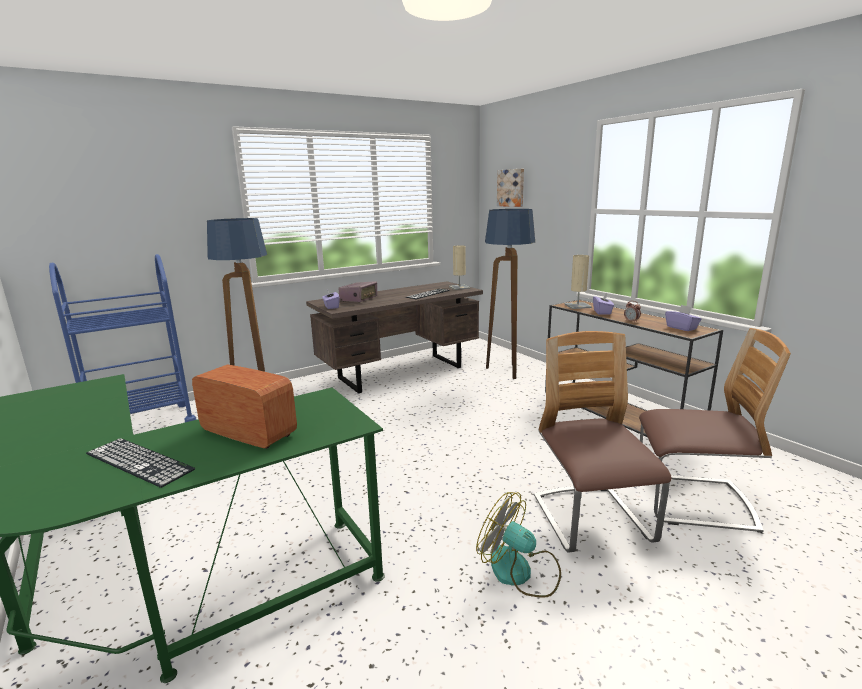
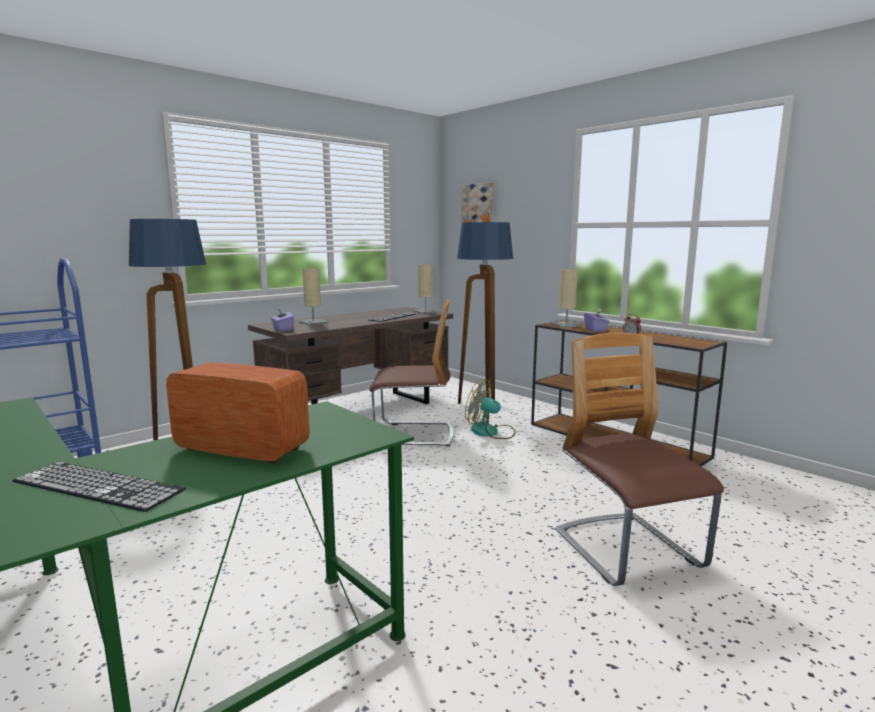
camera: 10 degrees left, 5 degrees down
(359, 299) = (313, 322): radio -> beige table lamp
(520, 572) = (567, 613): fan -> fan (490, 432)
(681, 328) = (685, 341): purple tissue box -> none
(693, 502) = (726, 524): chair -> chair (414, 434)

